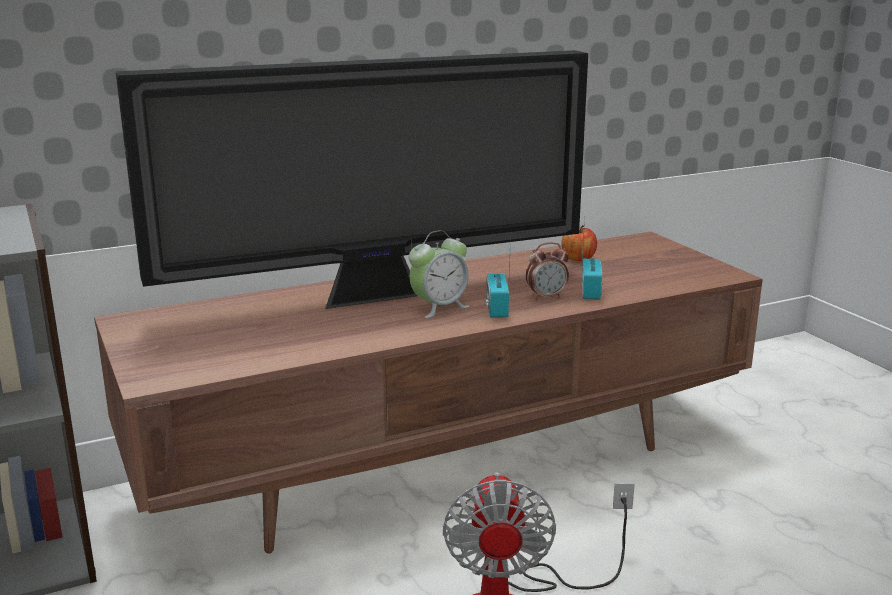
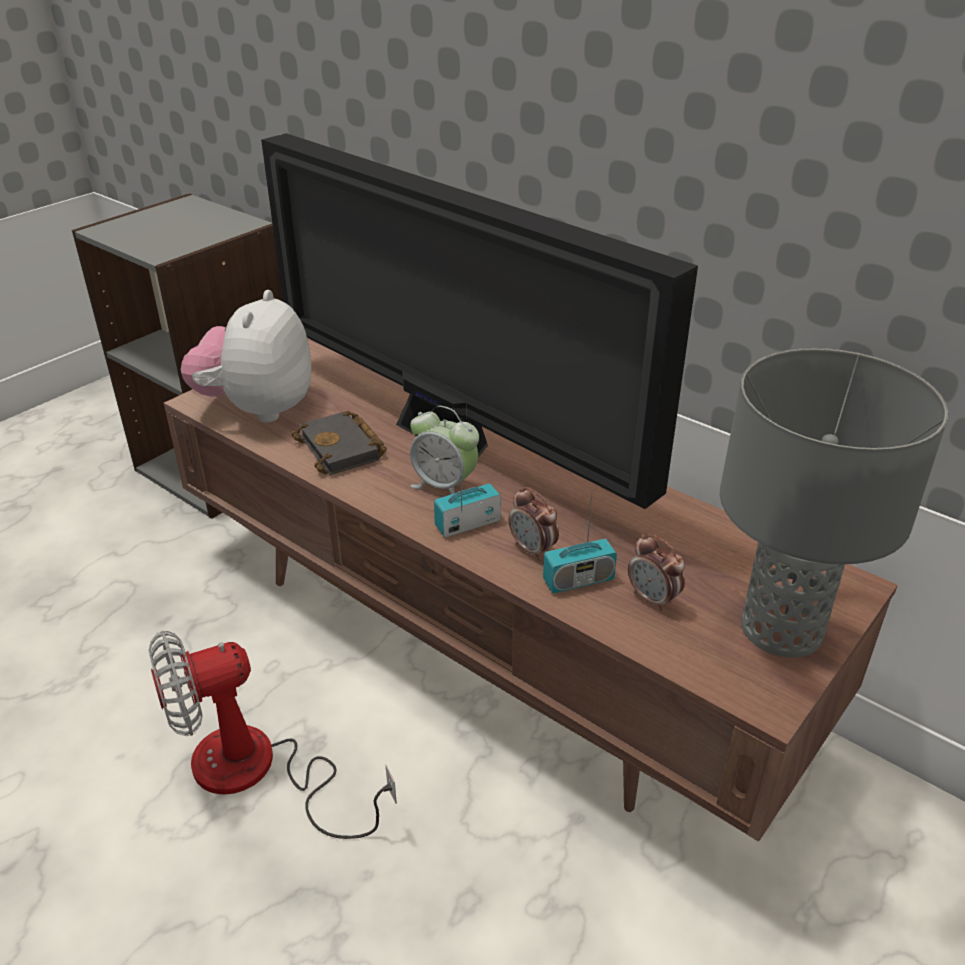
camera: 65 degrees right, 15 degrees up
(213, 356) = (257, 409): none -> plush toy
(339, 332) = (343, 449): none -> black book
(578, 258) = (697, 543): apple -> none
(624, 279) = (653, 599): none -> alarm clock
(672, 259) = (779, 629): none -> grey table lamp

